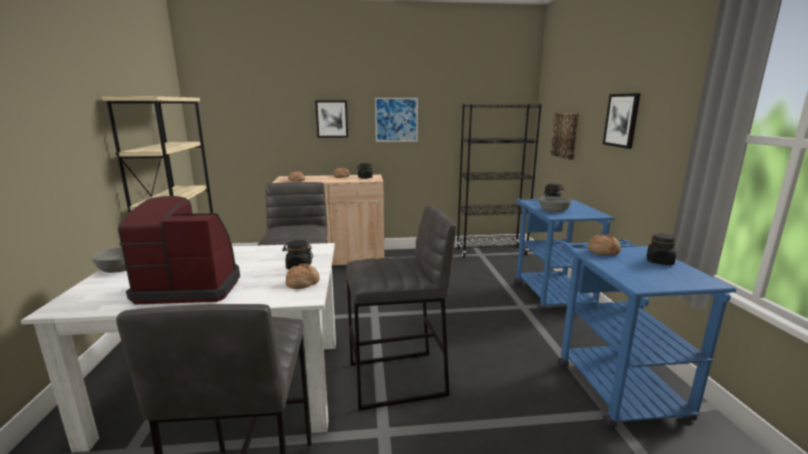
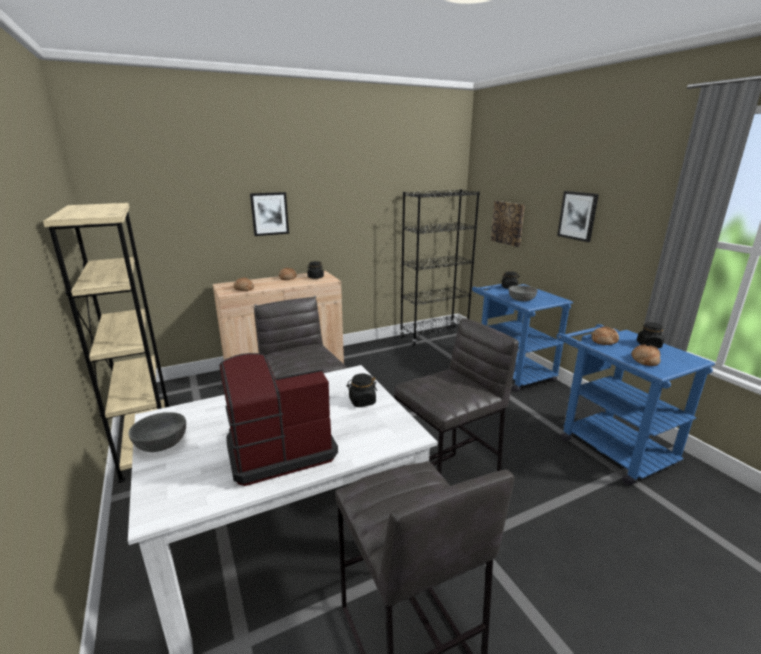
camera: 20 degrees left, 5 degrees up
(302, 283) = (388, 420): bread -> bread (644, 360)
(396, 119) = (338, 211): picture -> none

